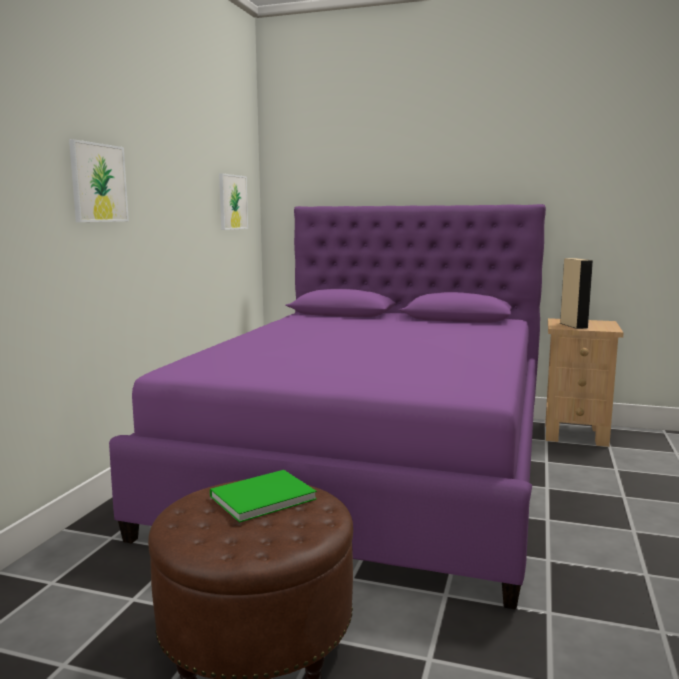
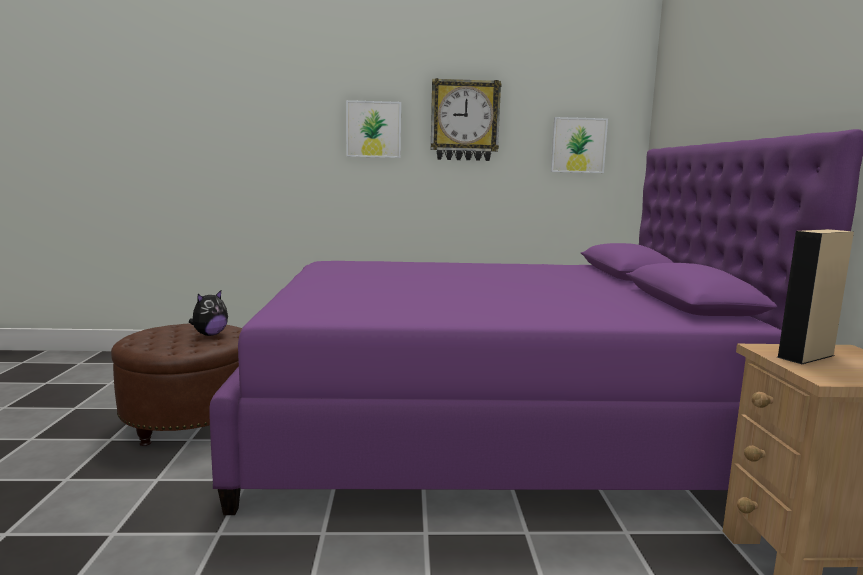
camera: 70 degrees right, 0 degrees up
(168, 174) = (464, 120): none -> wall clock
(259, 497) = (210, 334): green book -> plush toy

